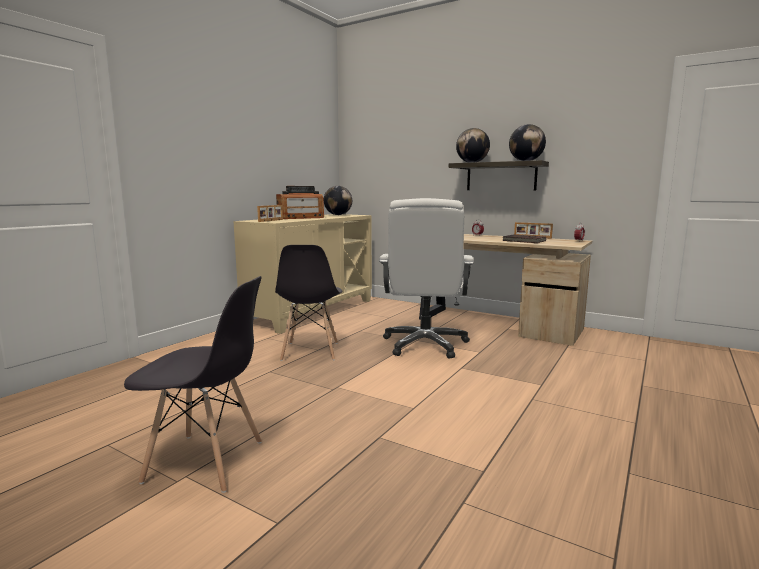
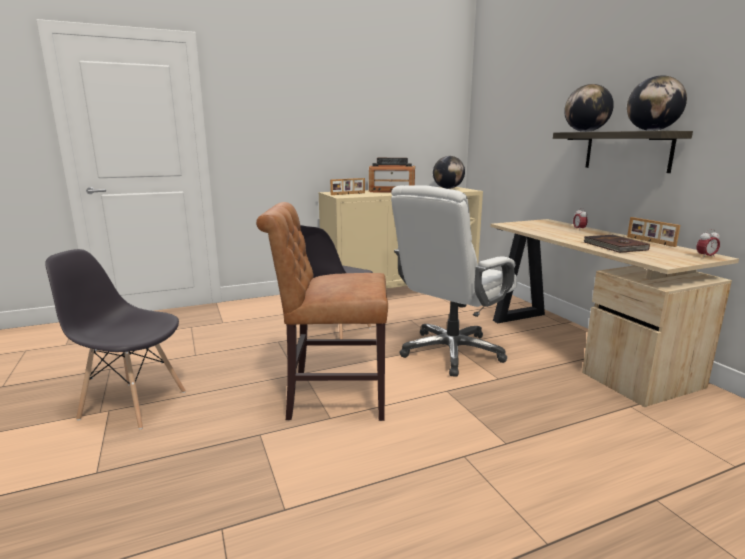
camera: 35 degrees right, 5 degrees up
(206, 462) = (133, 404): grey chair -> grey chair turned 150 degrees clockwise
(390, 395) = (331, 397): none -> brown chair

